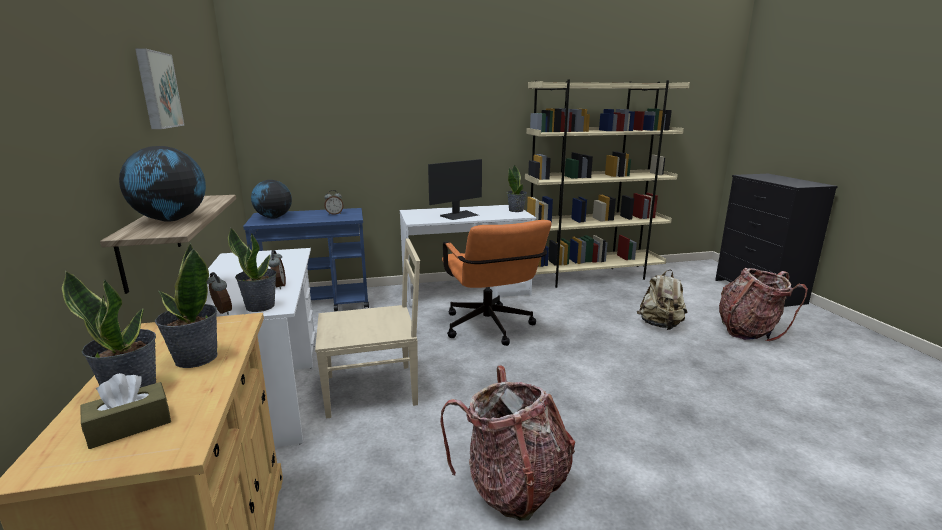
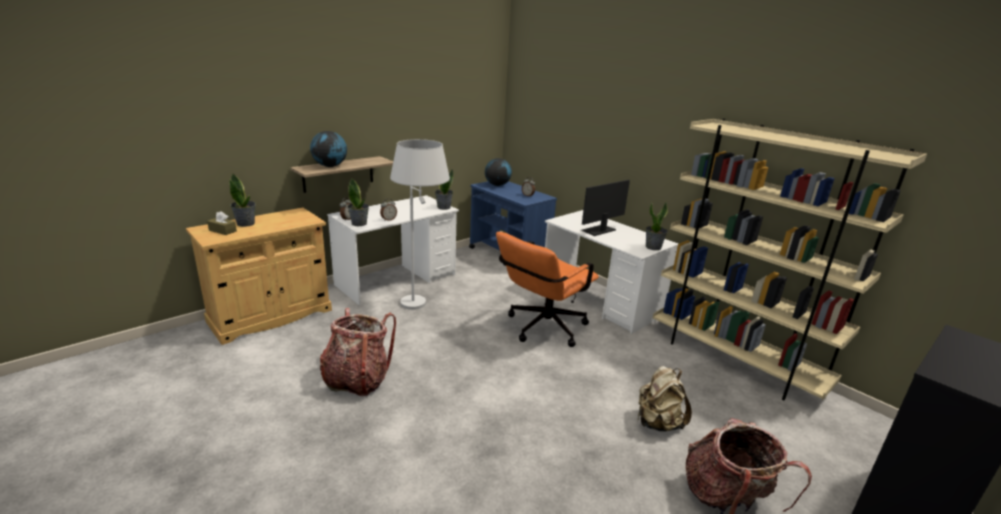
camera: 60 degrees right, 5 degrees up
(157, 90) = (379, 99): picture -> none
(195, 358) = (274, 224): potted plant -> potted plant (443, 207)
(373, 390) = (421, 309): beige chair -> white floor lamp
(459, 215) = (598, 230): monitor -> monitor turned 120 degrees clockwise

